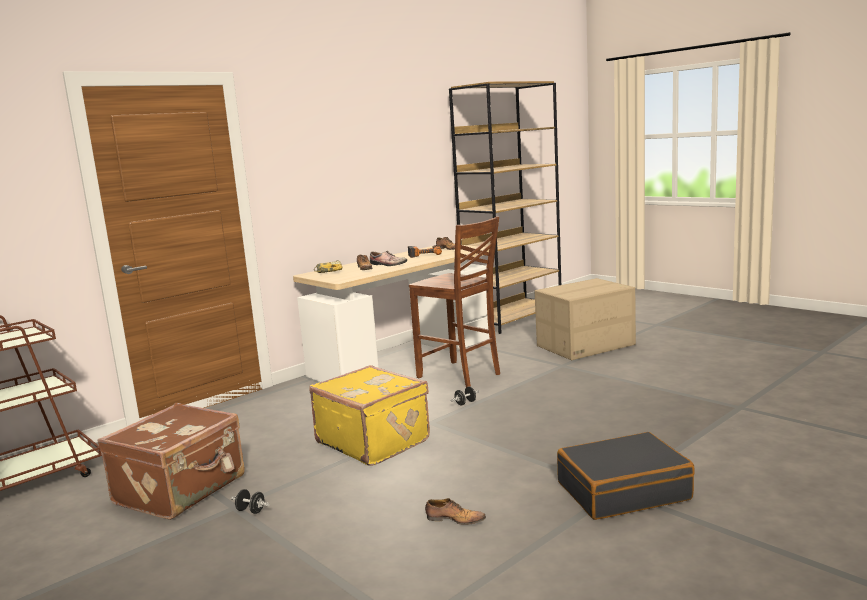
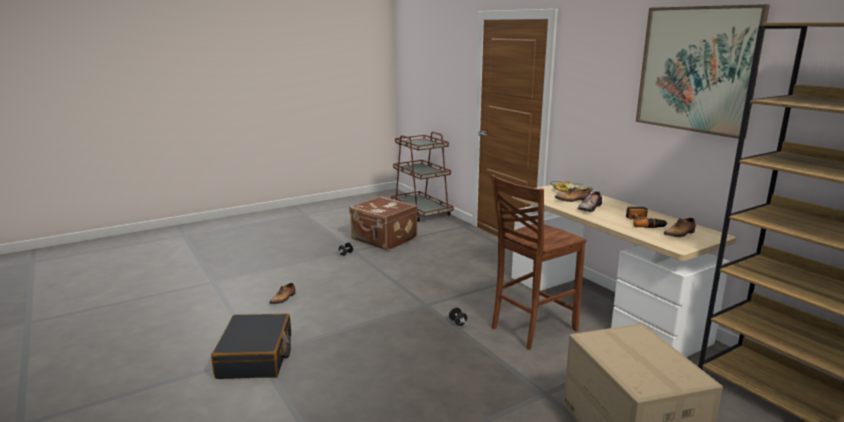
camera: 100 degrees right, 5 degrees up
(374, 441) = (407, 284): yellow suitcase -> none
(391, 126) = (696, 69): none -> picture

